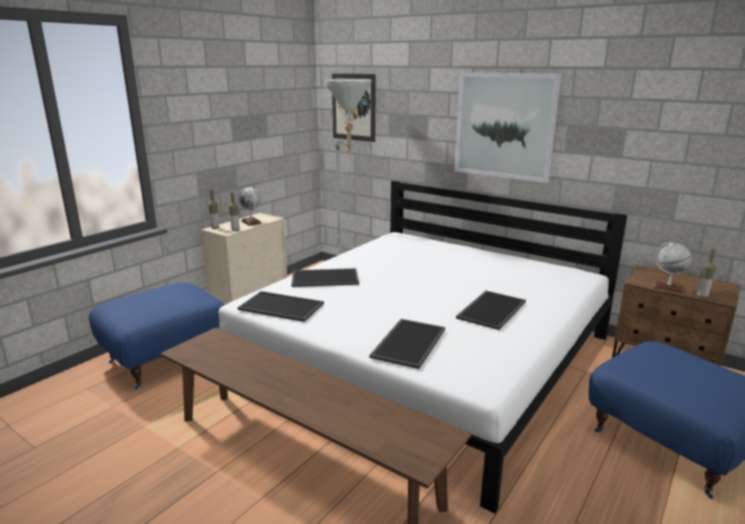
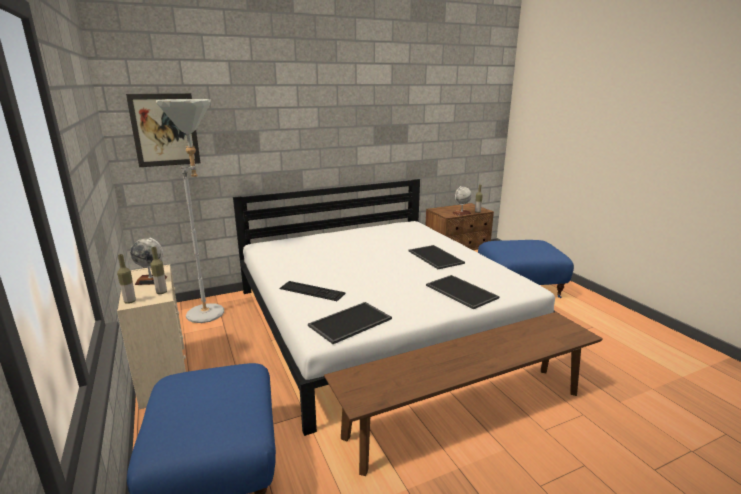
camera: 60 degrees left, 0 degrees up
(325, 277) = (312, 291): tray -> keyboard
(504, 126) = (330, 131): picture -> none

